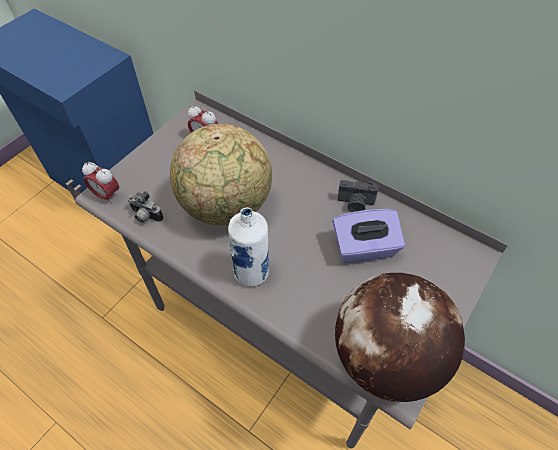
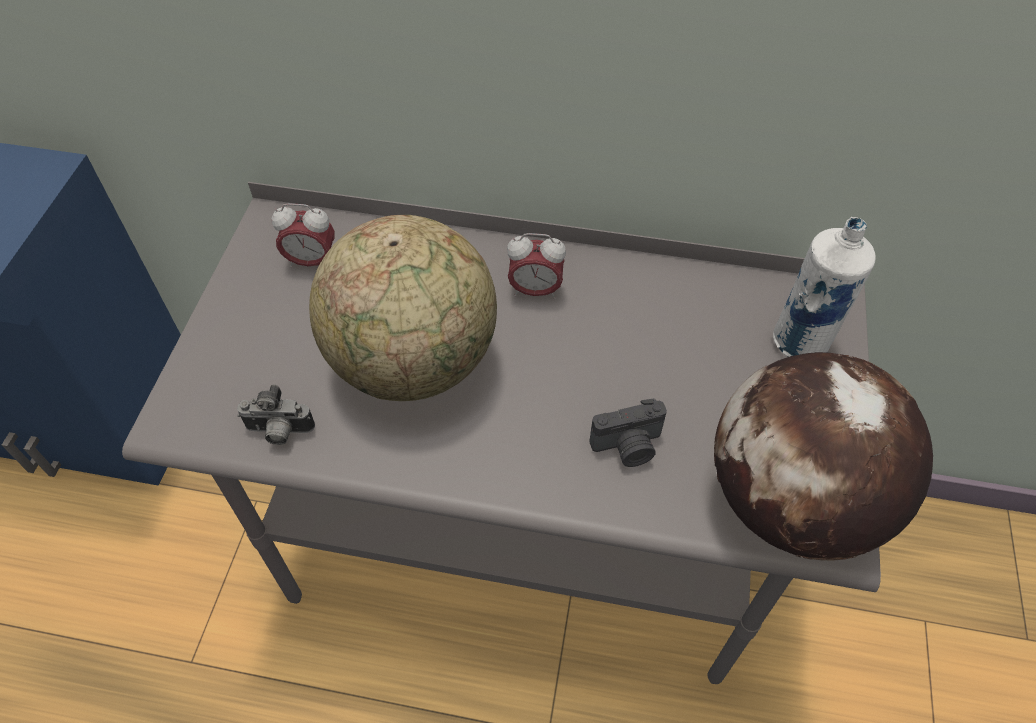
camera: 25 degrees left, 0 degrees up
(107, 195) = (183, 421): alarm clock -> alarm clock (535, 290)
(252, 273) = (519, 456): white bottle -> white bottle (801, 342)
(355, 204) = (620, 285): camera -> camera (628, 447)
(364, 248) = (671, 349): purple tissue box -> none

